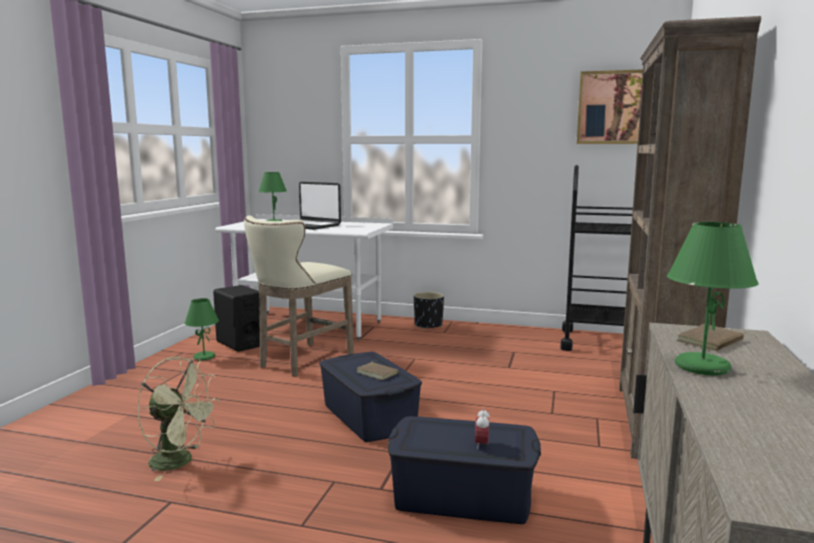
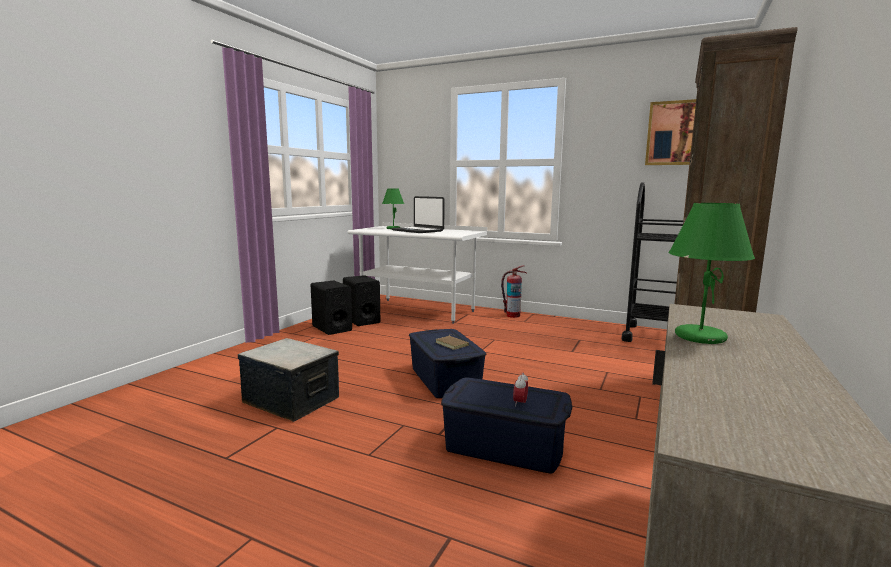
camera: 10 degrees right, 0 degrees up
(180, 462) = (291, 400): green fan -> storage box
(204, 357) = (332, 328): green table lamp -> black speaker
(301, 361) = (403, 336): beige stool -> none
(428, 325) = (512, 315): black planter -> fire extinguisher
(712, 342) = (721, 320): brown book -> none

